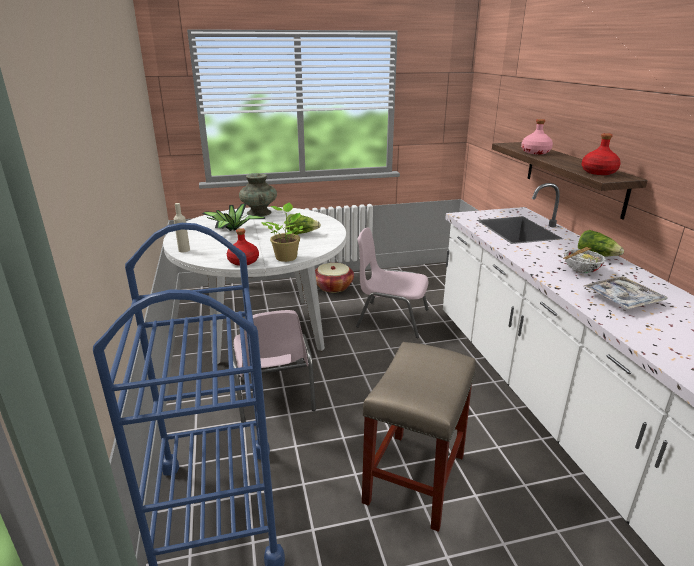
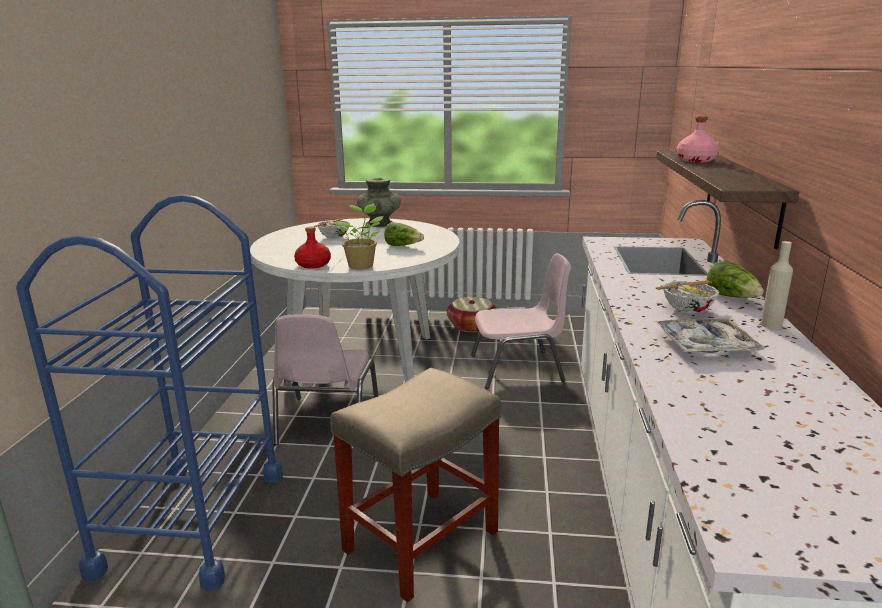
camera: 20 degrees right, 5 degrees down
(184, 250) = (267, 249): beige bottle -> beige bottle (771, 325)
(232, 230) = (334, 236): potted plant -> bowl
(391, 318) = (518, 369): pink chair -> pink chair turned 135 degrees clockwise
(599, 172) = (740, 181): red bottle -> none

